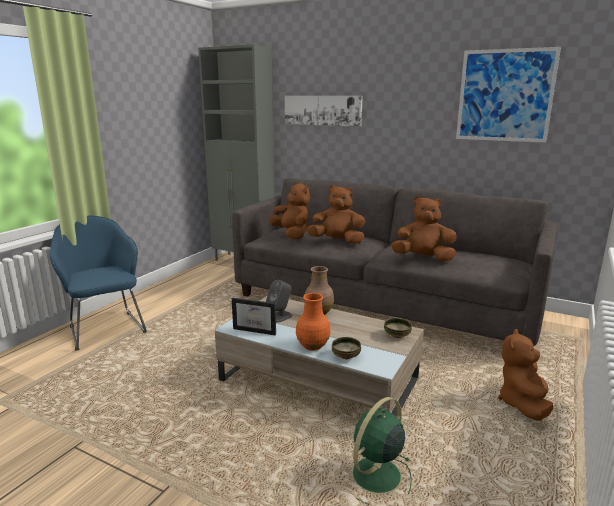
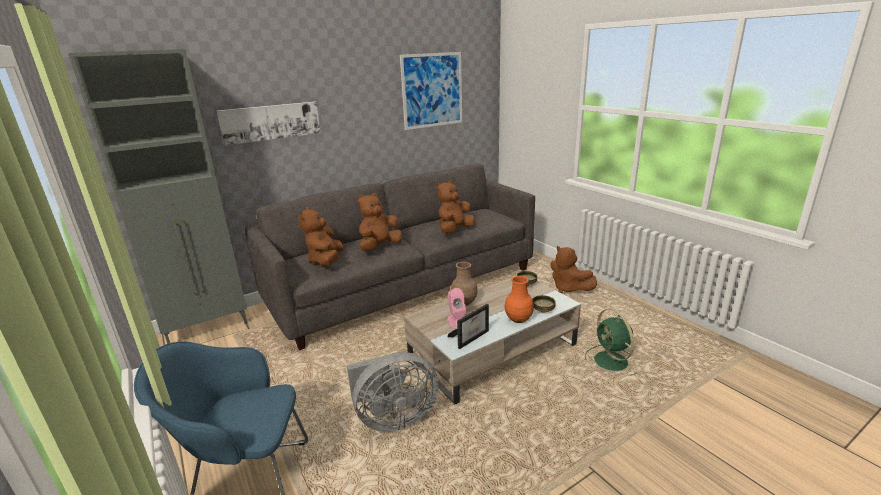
camera: 60 degrees left, 5 degrees up
(186, 357) = (393, 419): none -> grey fan
(280, 317) = (456, 321): grey speaker -> pink speaker
(292, 234) = (326, 261): brown plush toy -> brown plush toy turned 90 degrees counterclockwise

